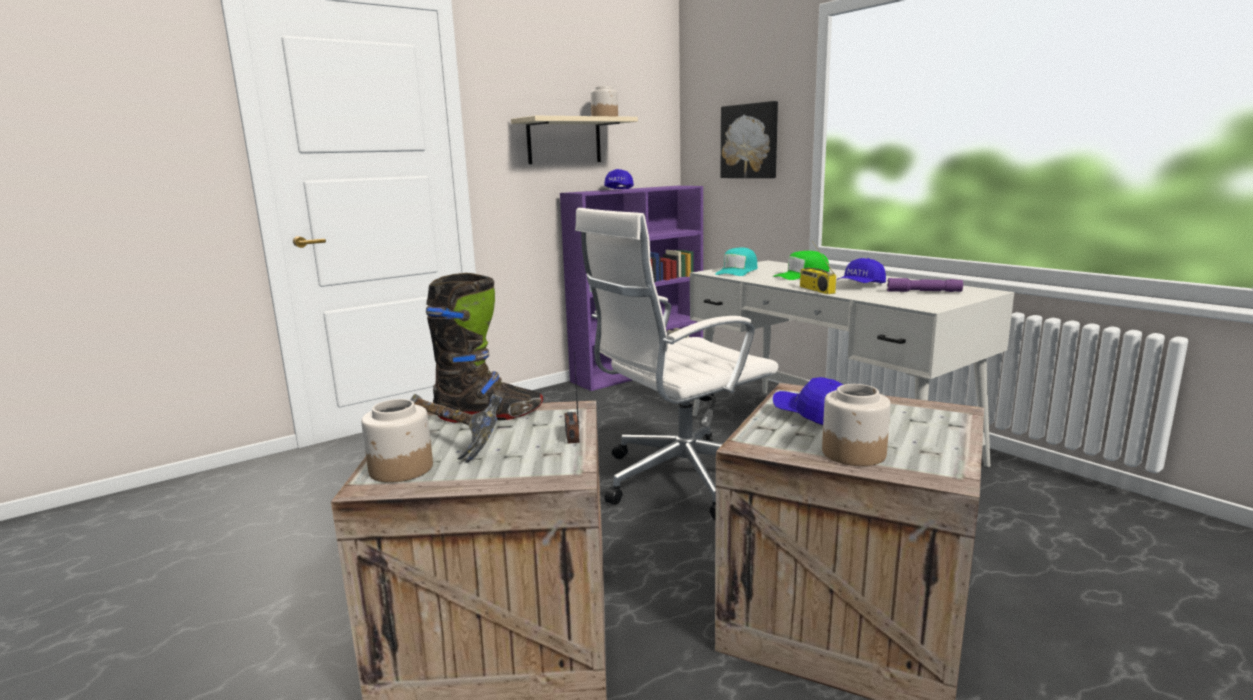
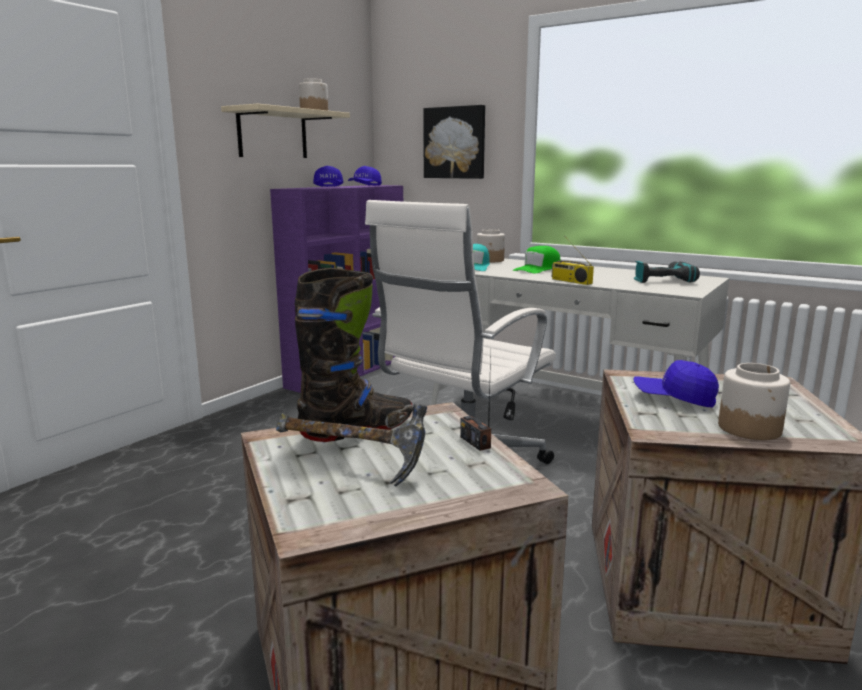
camera: 20 degrees left, 0 degrees up
(401, 469) = (325, 505): jar -> jar (490, 260)
(860, 285) = (602, 276): blue cap -> blue cap (365, 186)
(923, 292) = (662, 280): purple flashlight -> power drill

